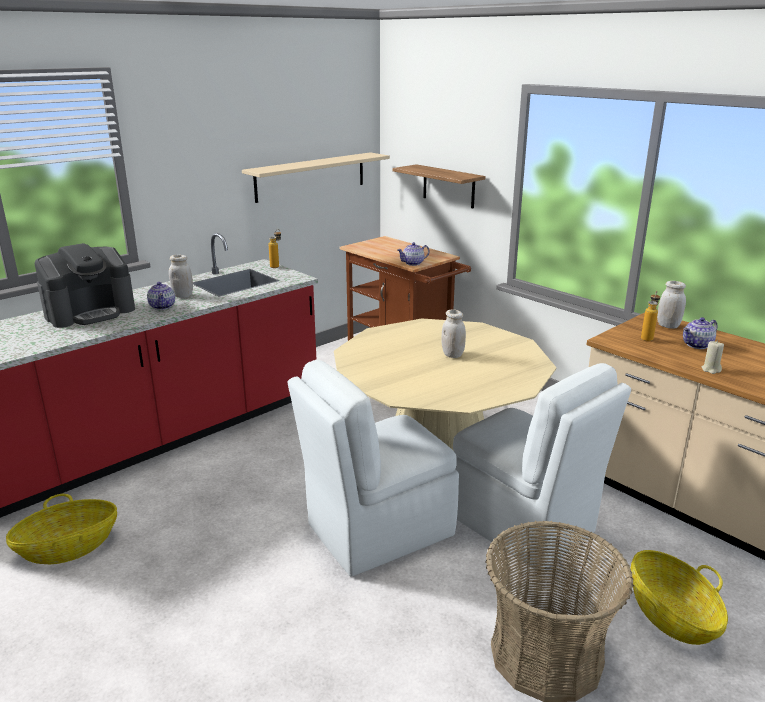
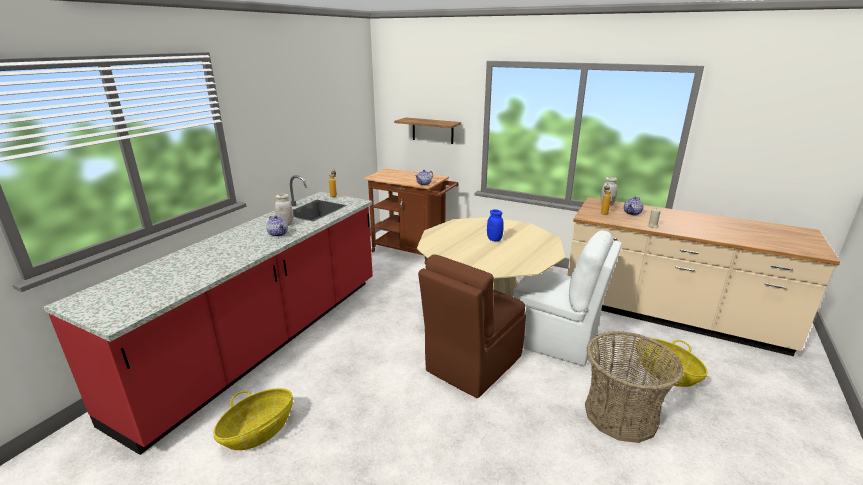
camera: 20 degrees left, 0 degrees up
(90, 312) = (223, 246): coffee machine -> none
(311, 176) = (338, 130): beige shelf -> none
(376, 531) = (472, 364): white chair -> brown chair
(452, 355) = (494, 239): white jar -> blue jar

